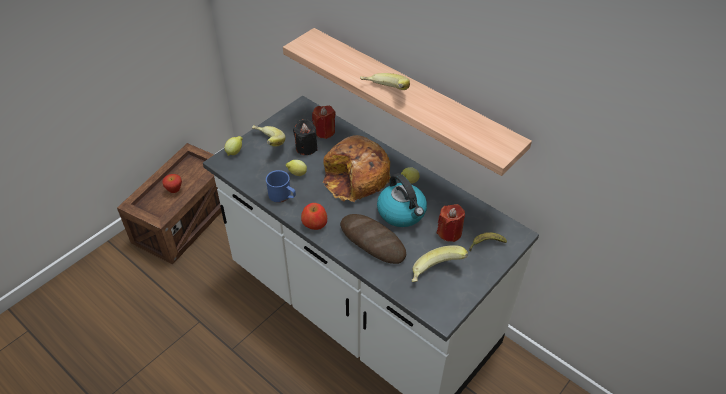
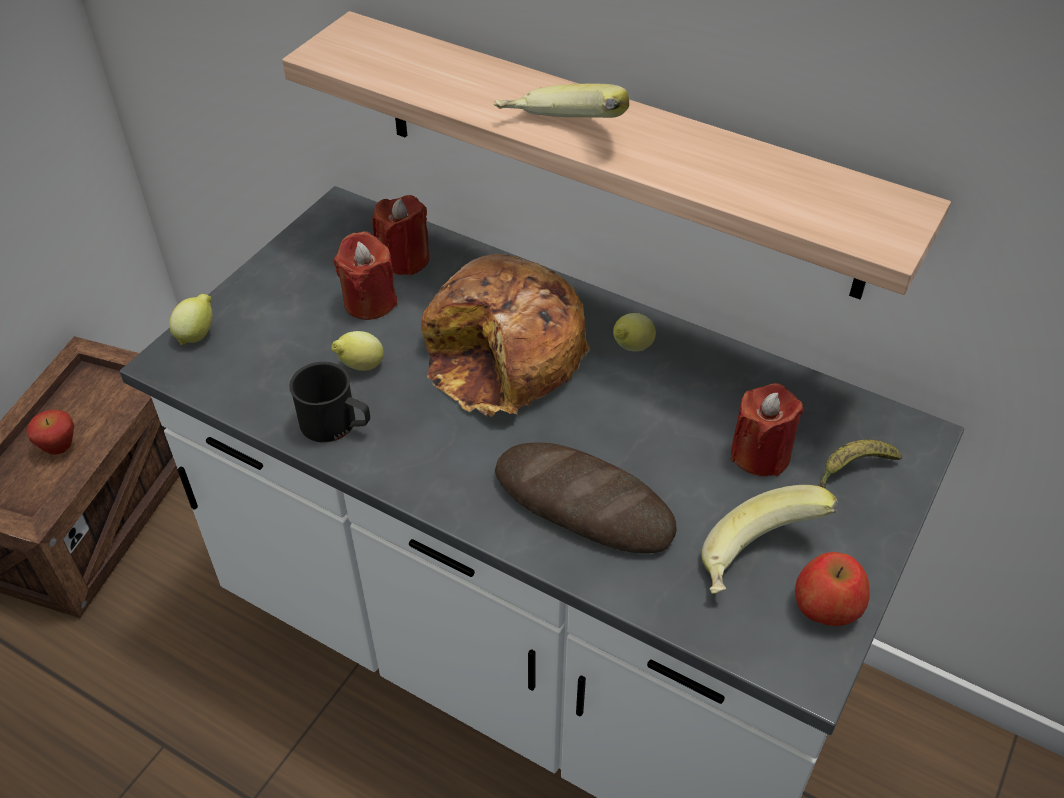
camera: 10 degrees left, 0 degrees up
(267, 144) = (273, 306): banana -> none
(282, 196) = (336, 425): blue mug -> black mug
(306, 148) = (369, 302): black candle -> red candle
(314, 223) = (430, 481): apple -> apple (826, 605)
(402, 213) = (635, 423): kettle -> none

